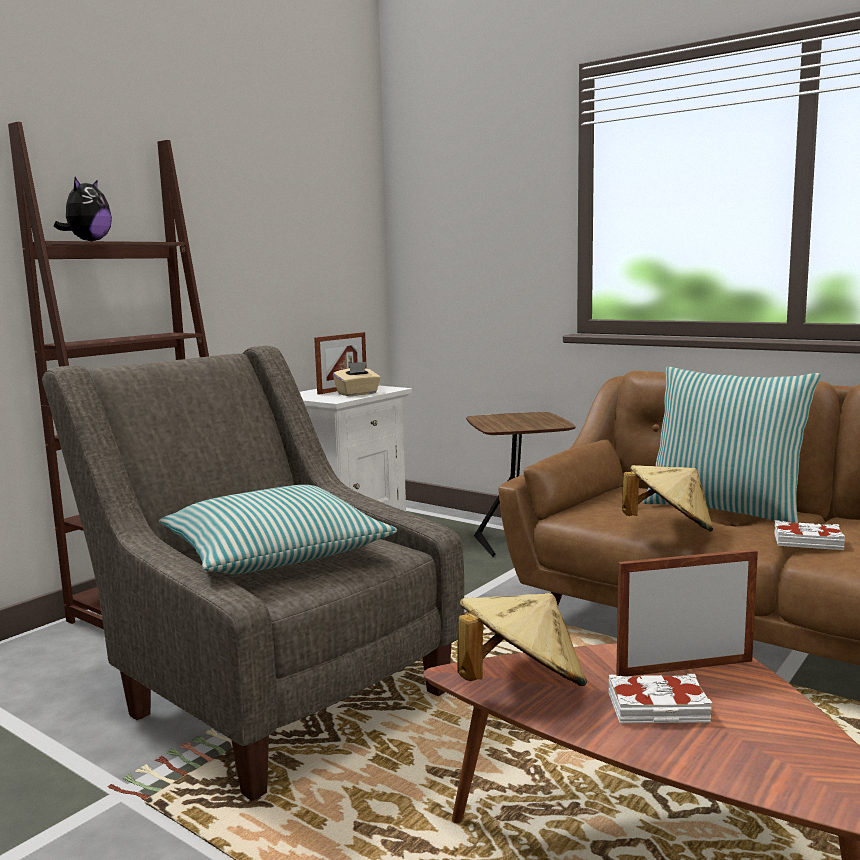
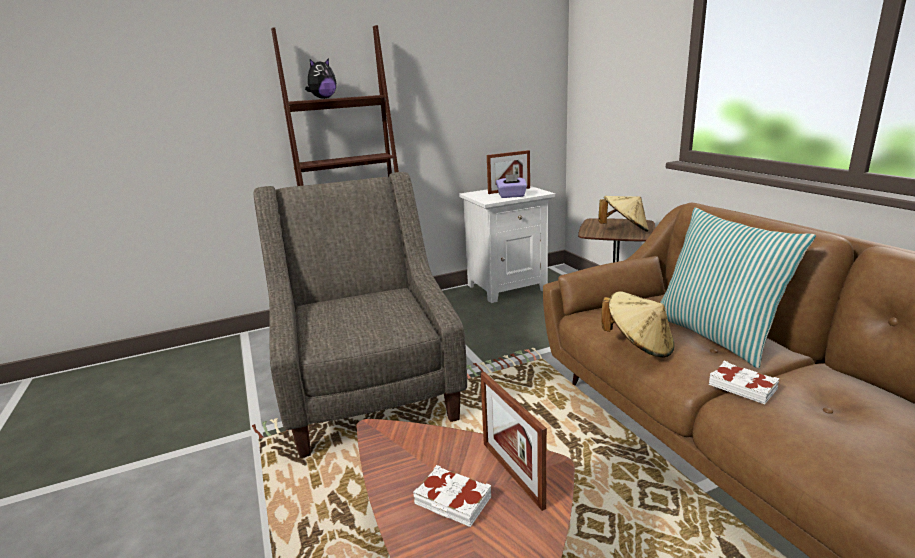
camera: 30 degrees right, 10 degrees up
(274, 553) = (351, 315): pillow -> none
(357, 394) = (511, 196): beige tissue box -> purple tissue box
(521, 684) = (397, 450): beige hat -> beige hat (624, 230)
(685, 667) = (512, 473): picture frame -> picture frame turned 135 degrees counterclockwise

